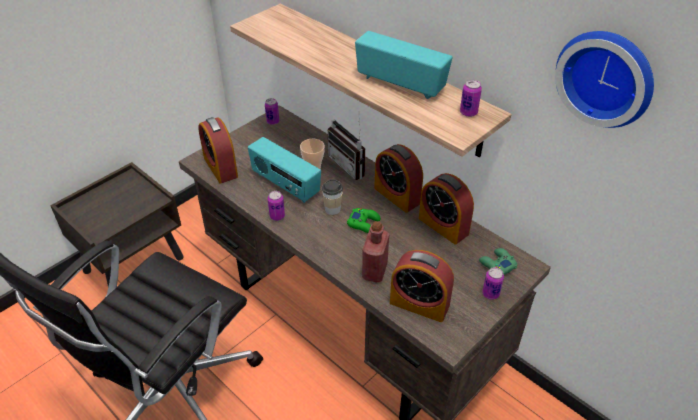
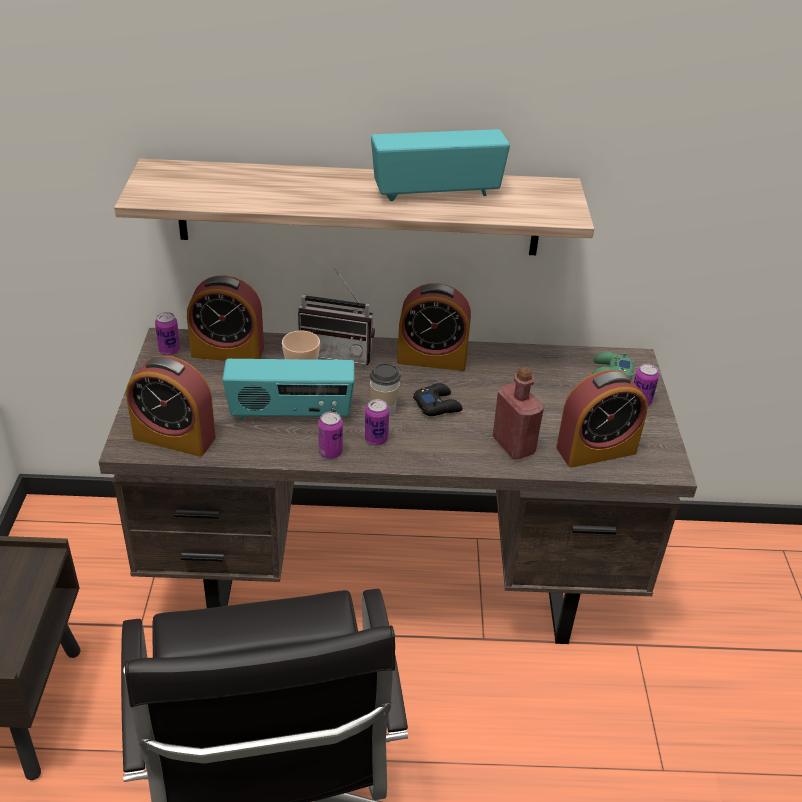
camera: 45 degrees left, 5 degrees down
(364, 223) = (437, 405): green game controller -> black game controller
(443, 226) = (517, 364): alarm clock -> alarm clock (227, 351)
(468, 112) = (544, 193): can -> can (376, 439)
(607, 76) = (704, 86): wall clock -> none

